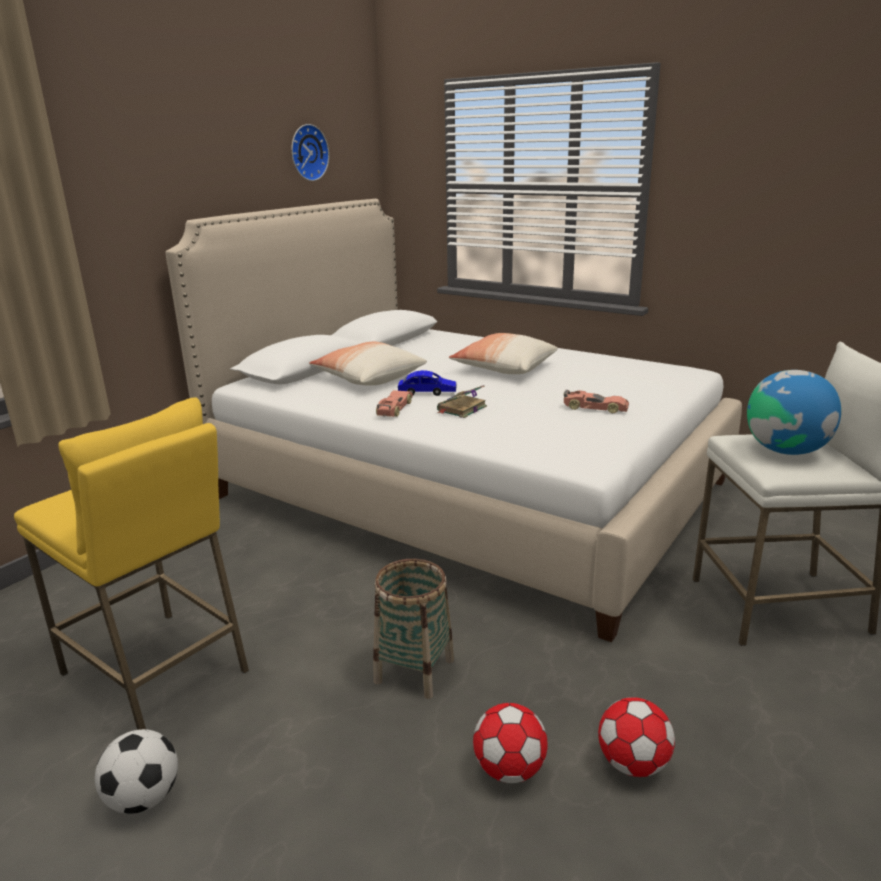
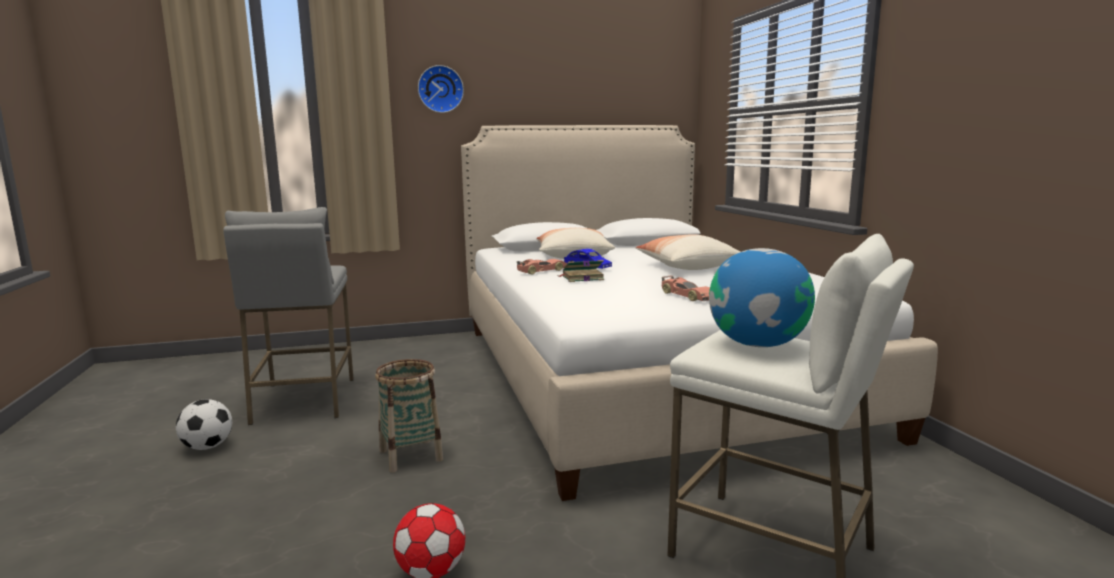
camera: 40 degrees right, 10 degrees down
(156, 672) = (304, 401): yellow stool -> grey stool
(307, 152) = (609, 85): wall clock -> wall clock (440, 89)
(509, 769) = (359, 528): football -> none

